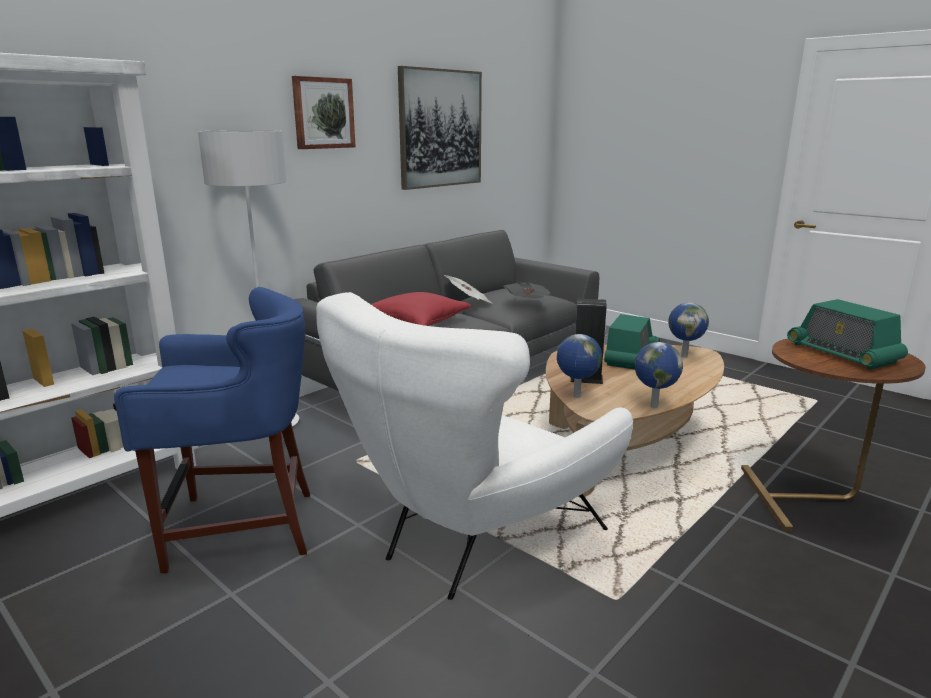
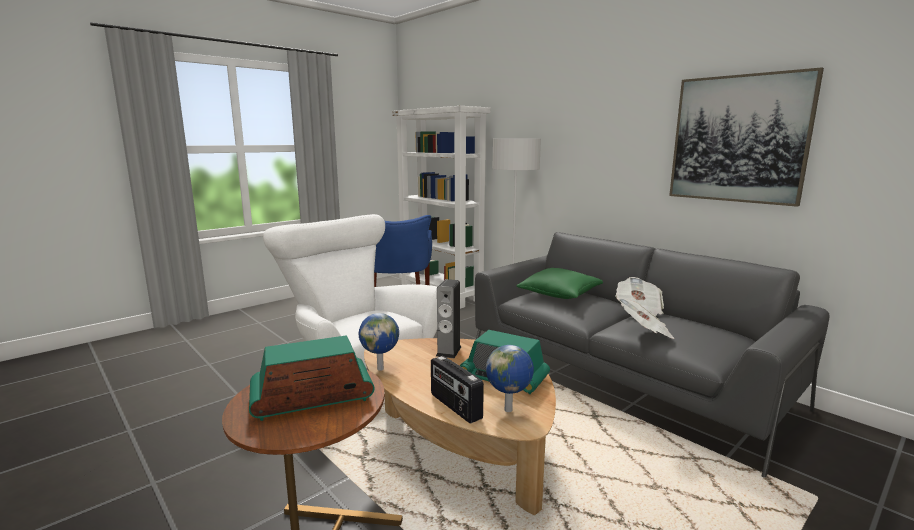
camera: 95 degrees right, 5 degrees down
(323, 113) = (601, 126): picture -> none
(417, 322) = (560, 294): red pillow -> green pillow
(576, 396) = (412, 343): globe -> none
(697, 372) = (455, 406): none -> radio

